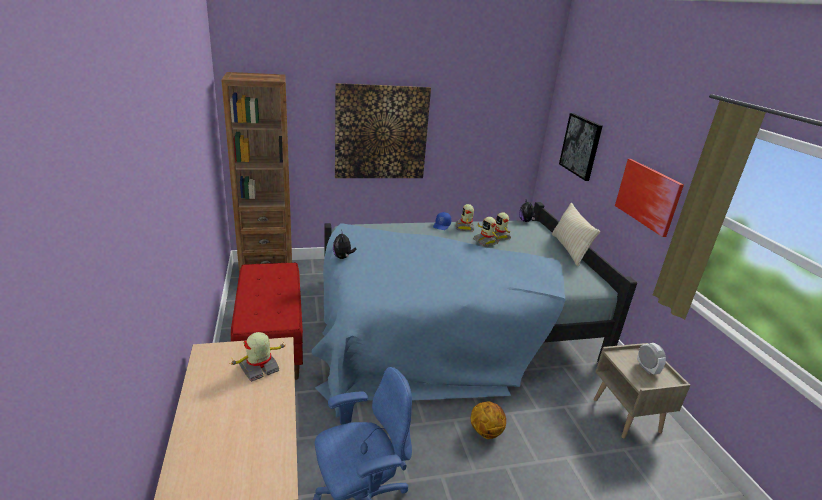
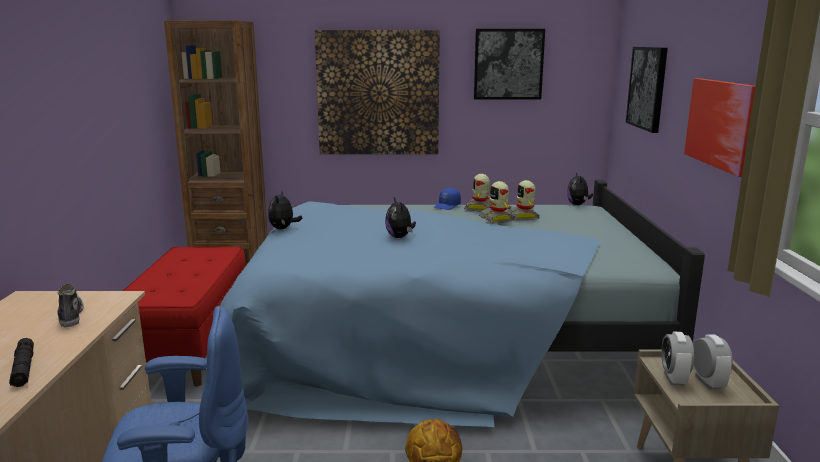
camera: 15 degrees right, 10 degrees down
(259, 369) = (70, 316): toy robot -> shoe
(268, 426) = (23, 369): none -> black flashlight
(432, 264) = (400, 237): none -> plush toy
(477, 114) = (508, 64): none -> picture
(569, 249) = (626, 231): beige pillow -> none
(628, 368) = (674, 378): none -> alarm clock

